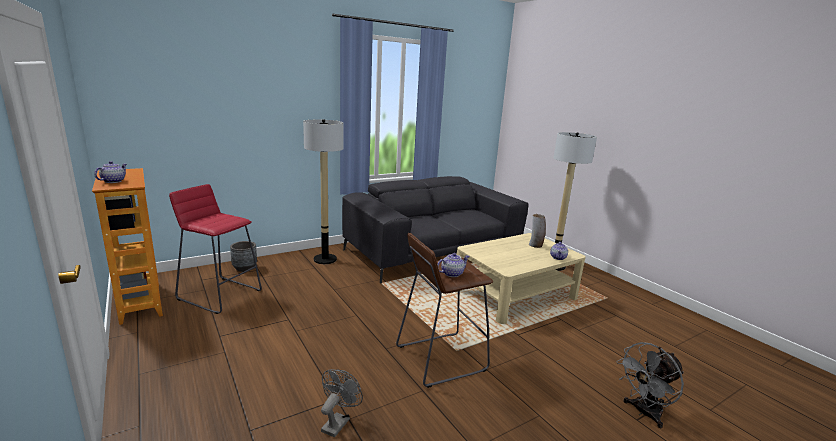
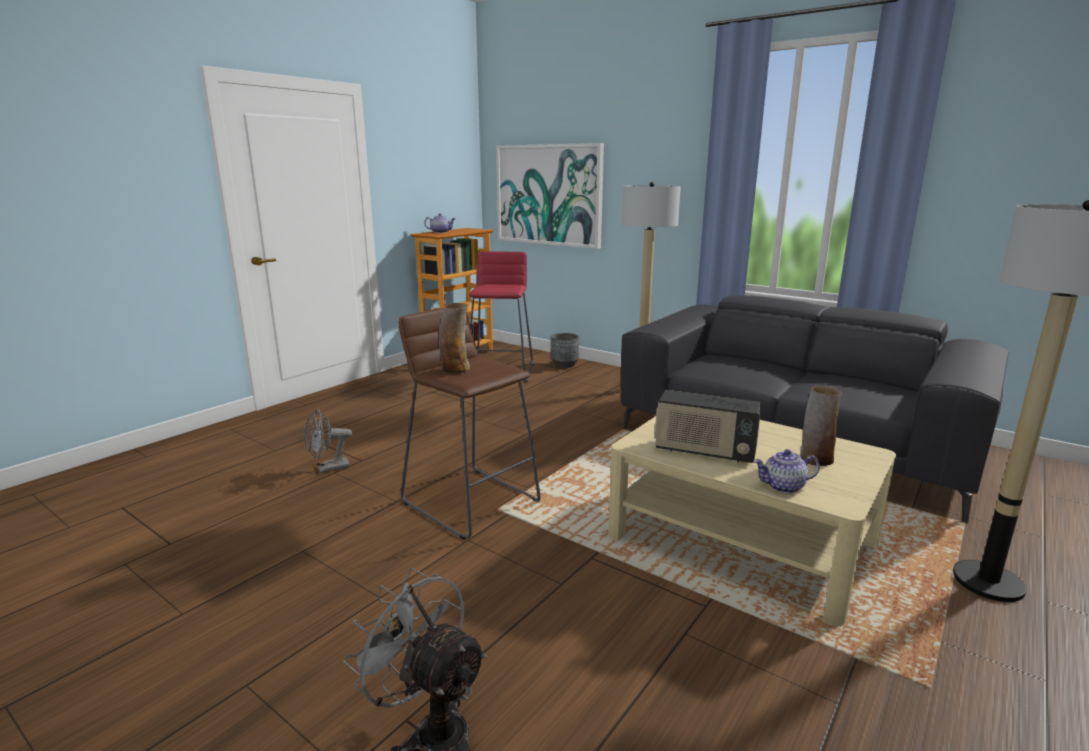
camera: 70 degrees right, 0 degrees up
(189, 129) = (548, 195): none -> picture
(338, 422) = (328, 468): grey fan -> grey fan turned 150 degrees clockwise
(452, 273) = (455, 369): teapot -> vase
(521, 260) = (704, 452): none -> radio

